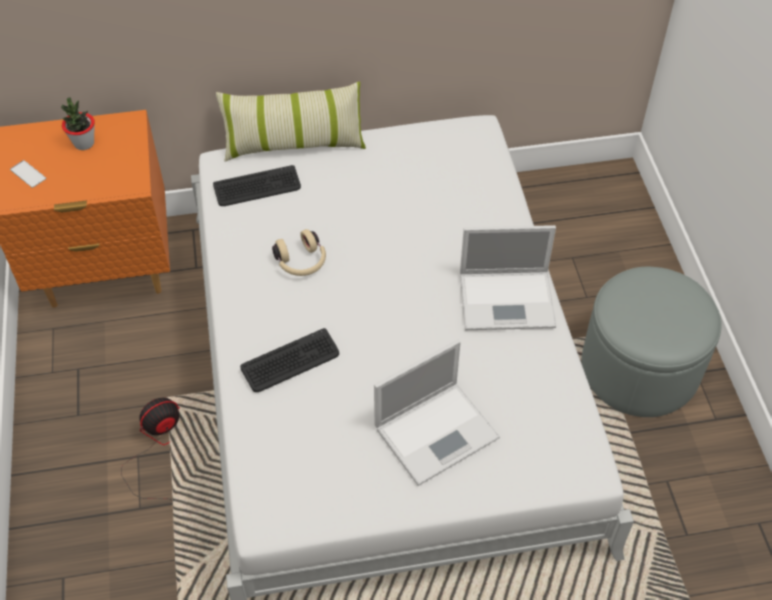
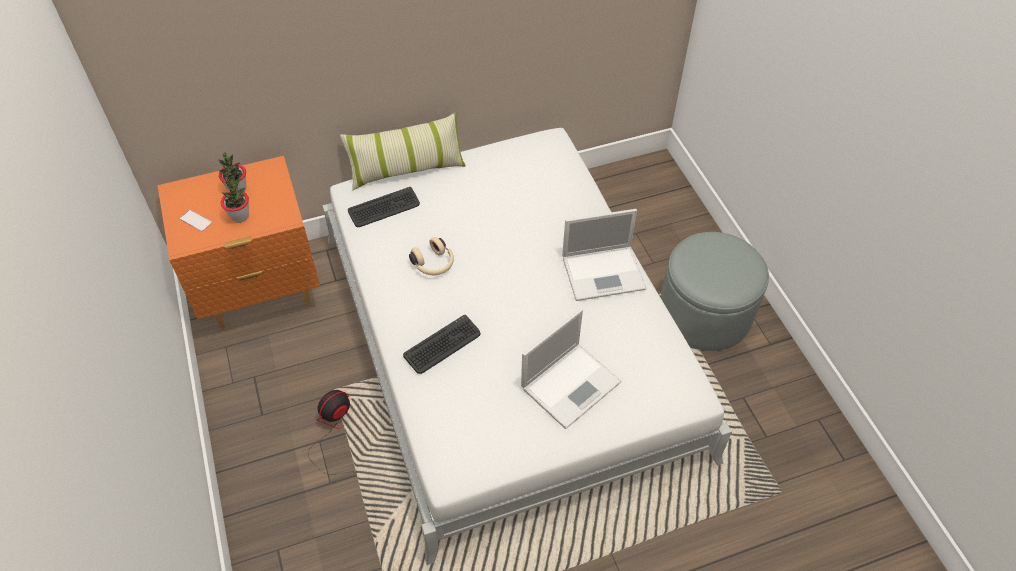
camera: 10 degrees left, 0 degrees up
(80, 175) = (240, 216): none -> potted plant

